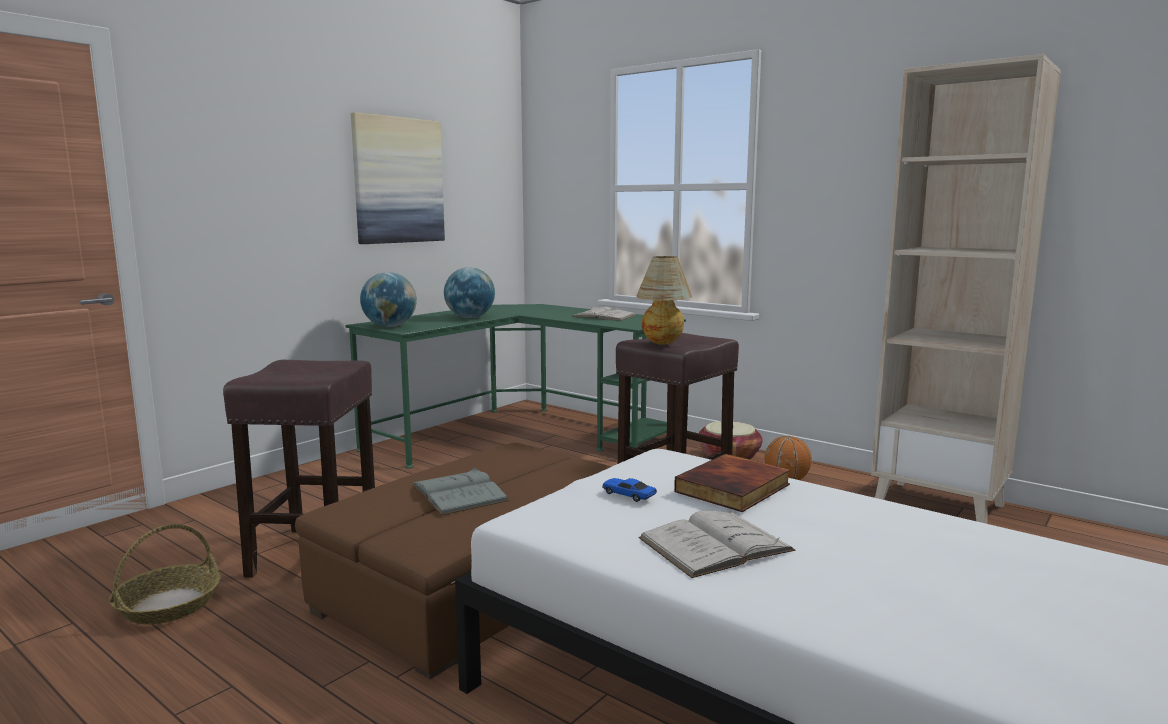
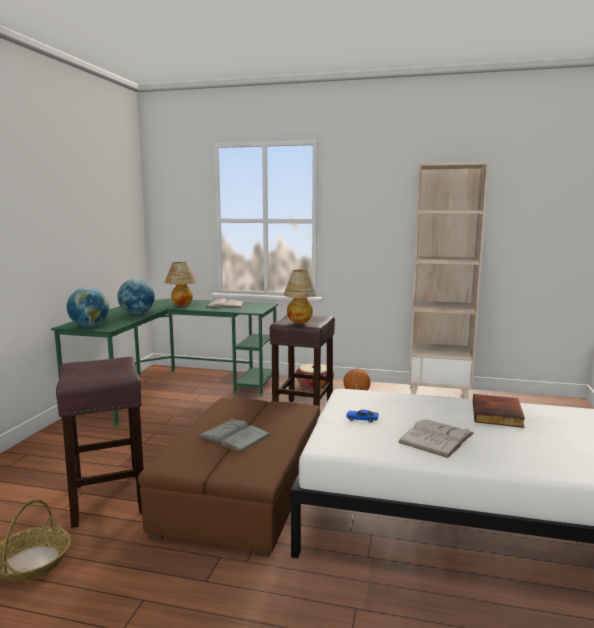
camera: 25 degrees left, 0 degrees up
(398, 180) = (76, 218): picture -> none
(542, 313) = (181, 306): none -> table lamp
(734, 489) = (408, 406): book -> book (498, 414)

